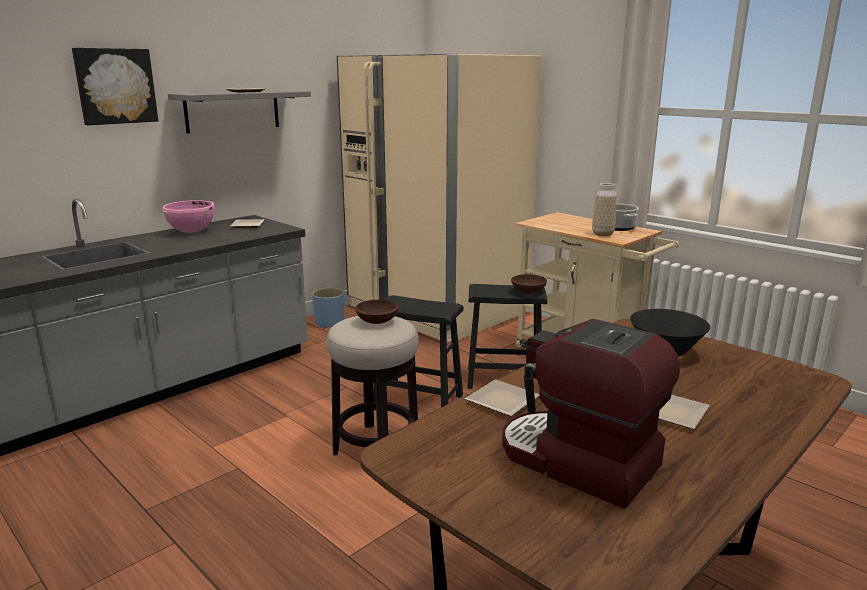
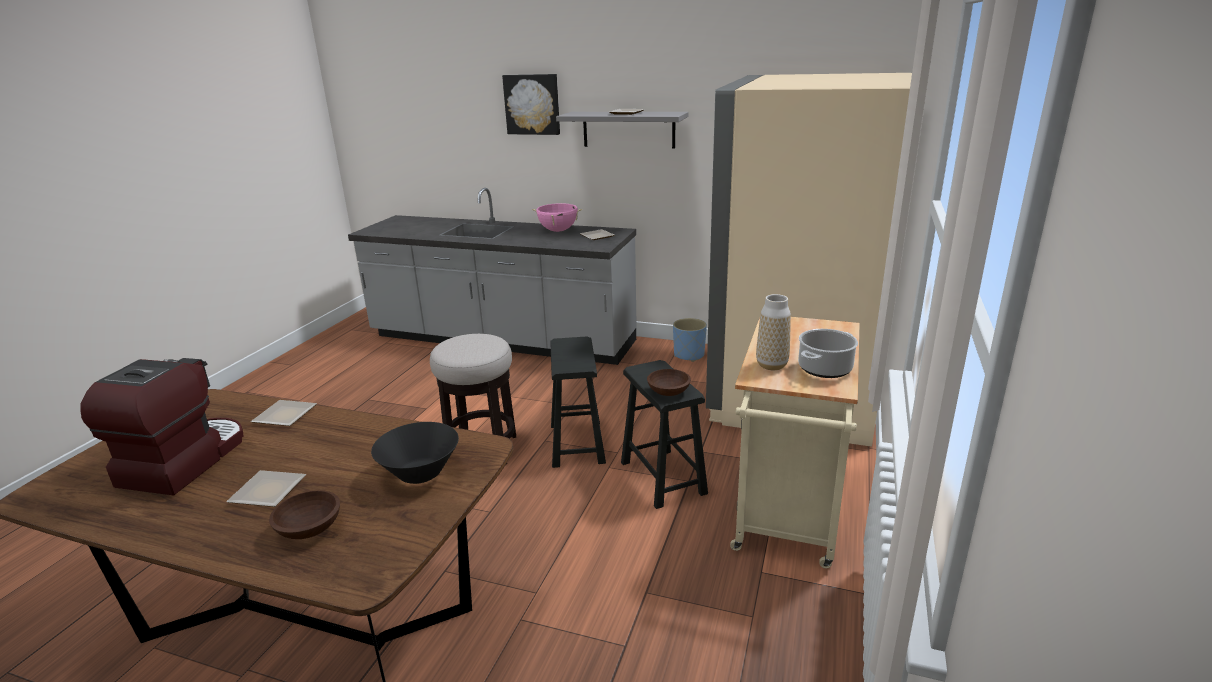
camera: 65 degrees right, 5 degrees up
(376, 321) = (478, 344): brown bowl -> brown bowl (309, 528)

